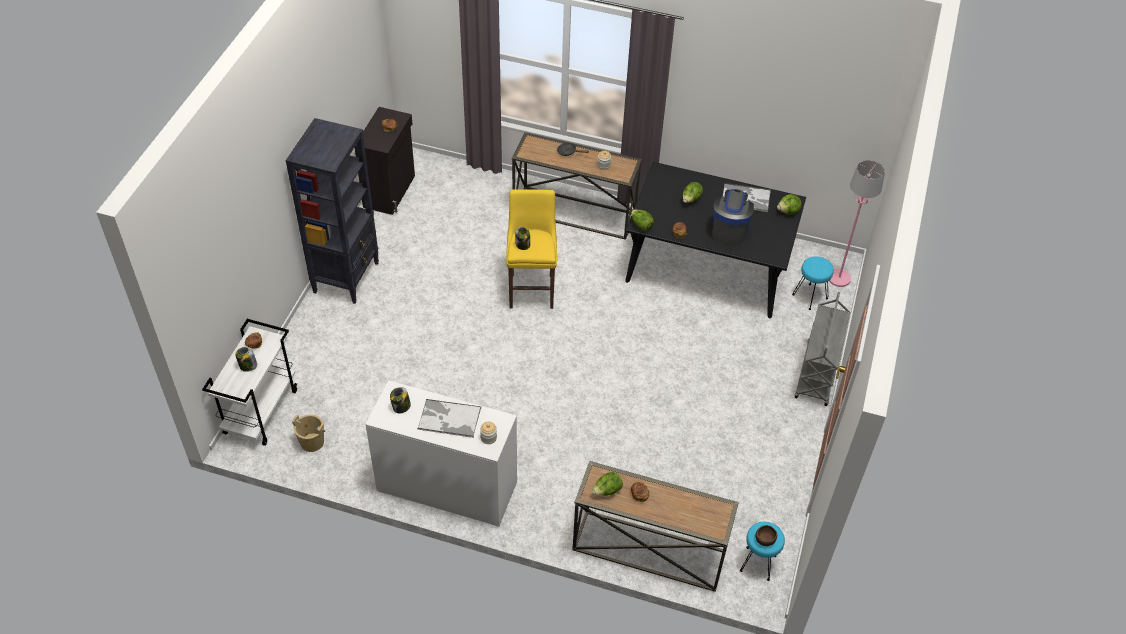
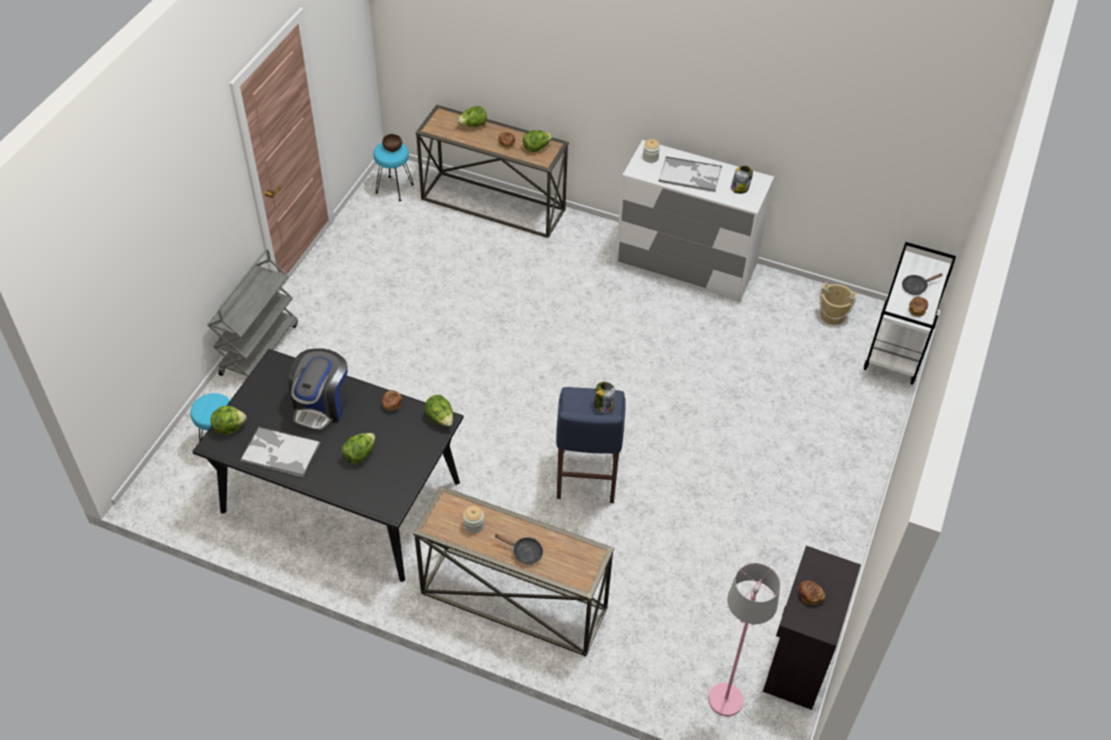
camera: 175 degrees left, 0 degrees up
(248, 366) = (916, 287): jar -> black frying pan
(346, 277) = (835, 513): black bookcase -> none
(532, 288) = (586, 479): yellow stool -> blue stool
(680, 516) = (473, 125): none -> lettuce
(839, 278) = (169, 468): pink floor lamp -> pink floor lamp (725, 699)

